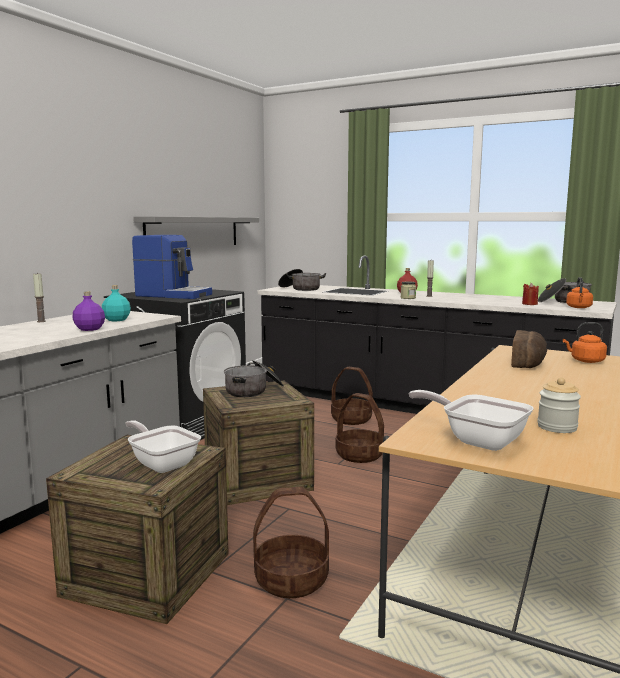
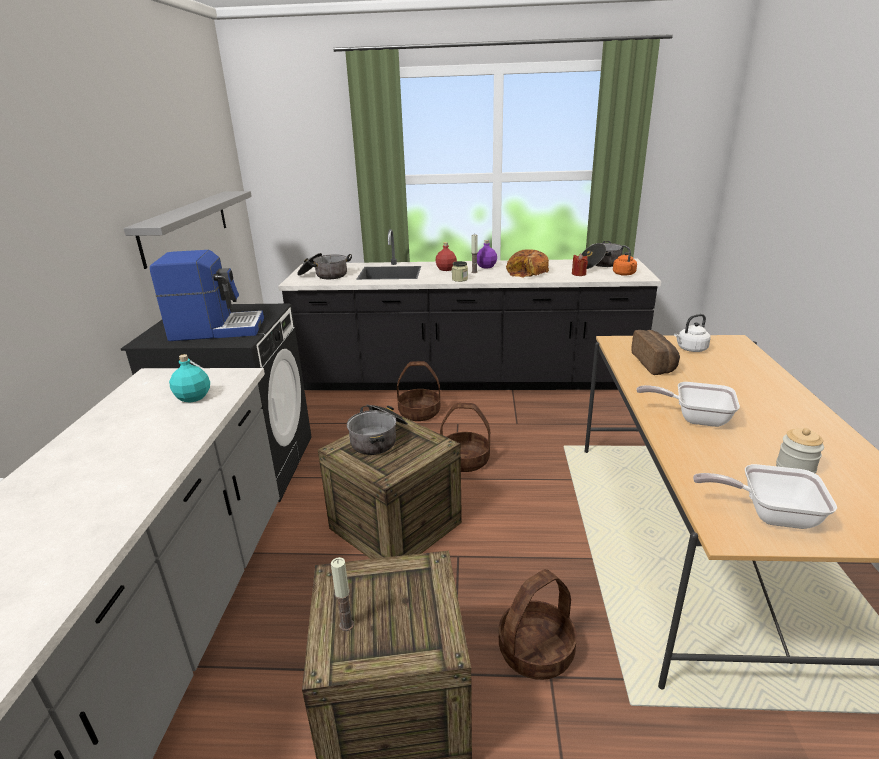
camera: 25 degrees left, 15 degrees up
(41, 321) = (85, 426): candle -> candle (346, 625)
(89, 329) = (186, 432): purple bottle -> purple bottle (486, 267)
(162, 463) = (411, 605): frying pan -> frying pan (694, 418)
(479, 300) = (528, 272): none -> bread
(585, 361) = (690, 349): orange kettle -> white kettle

